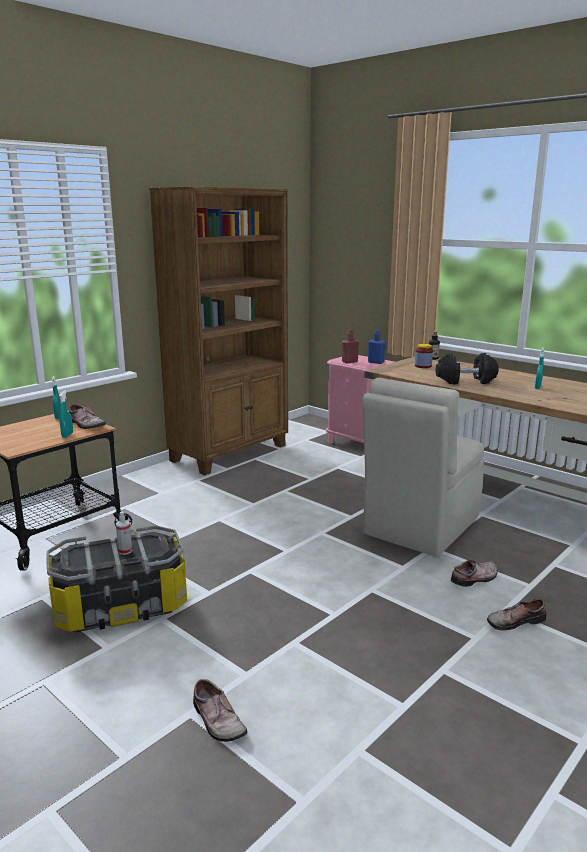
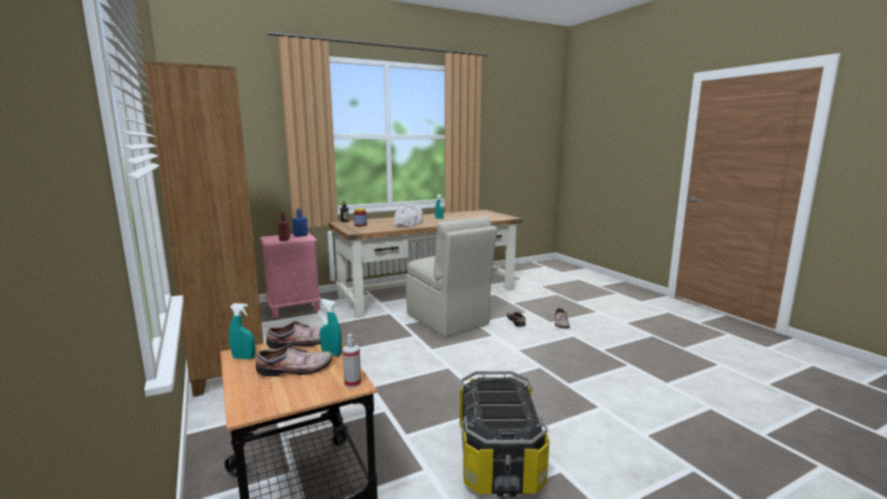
camera: 70 degrees left, 5 degrees down
(125, 551) = (501, 398): spray bottle -> spray bottle (352, 383)
(216, 721) = (649, 425): shoe -> shoe (295, 370)
(465, 381) = (409, 224): black dumbbell -> white dumbbell

